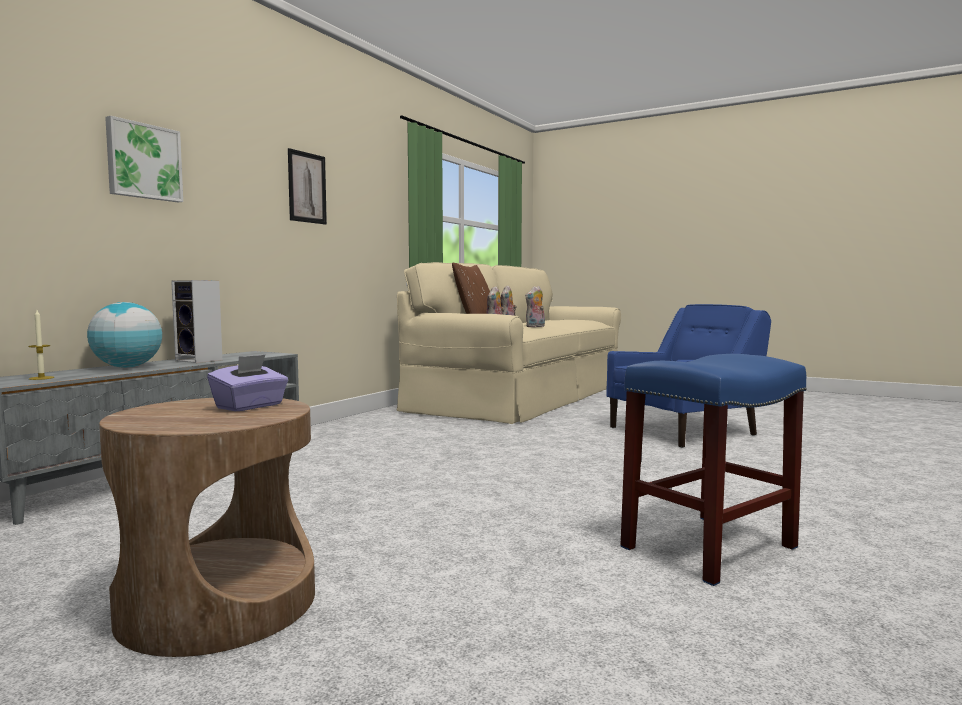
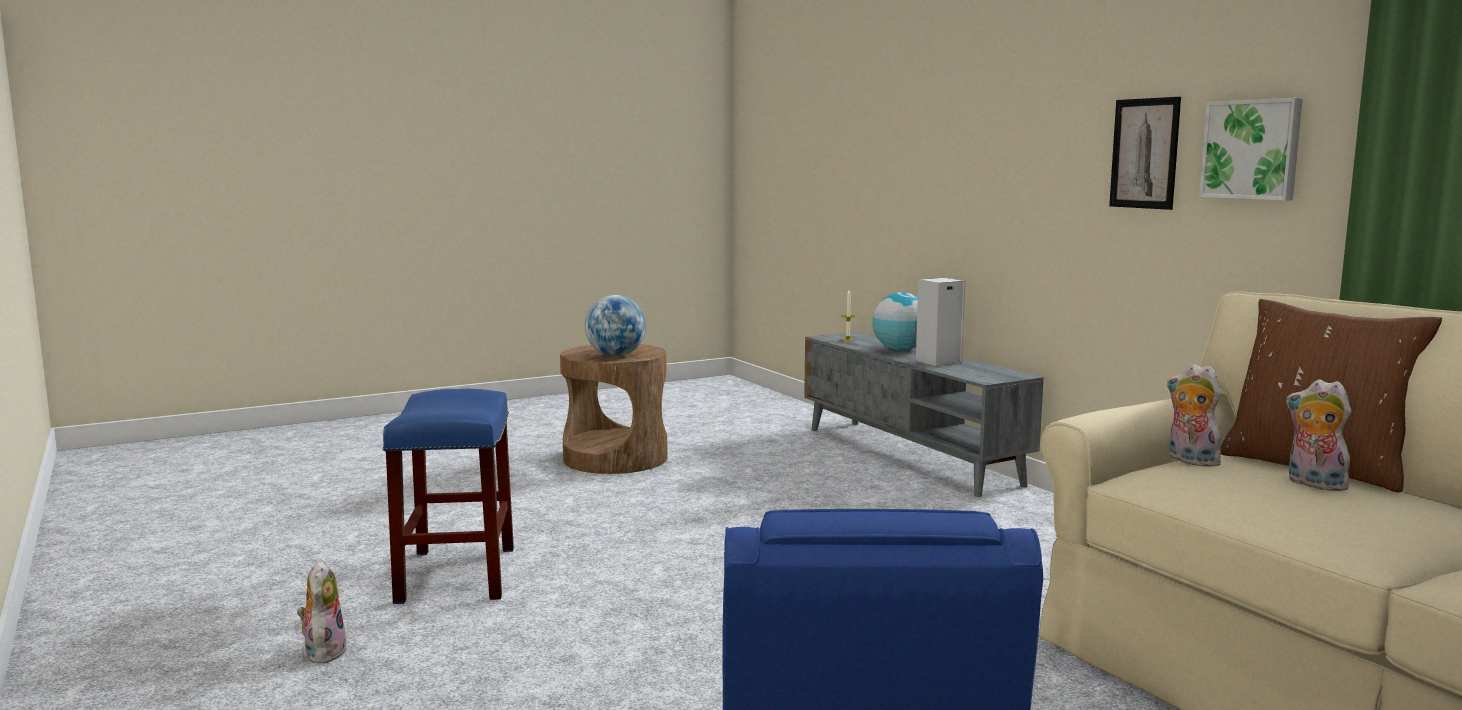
camera: 120 degrees right, 5 degrees up
(143, 161) = (964, 157): picture -> picture (1252, 149)
(250, 406) = (616, 356): purple tissue box -> globe
(535, 327) = (1240, 495): plush toy -> plush toy (323, 652)

